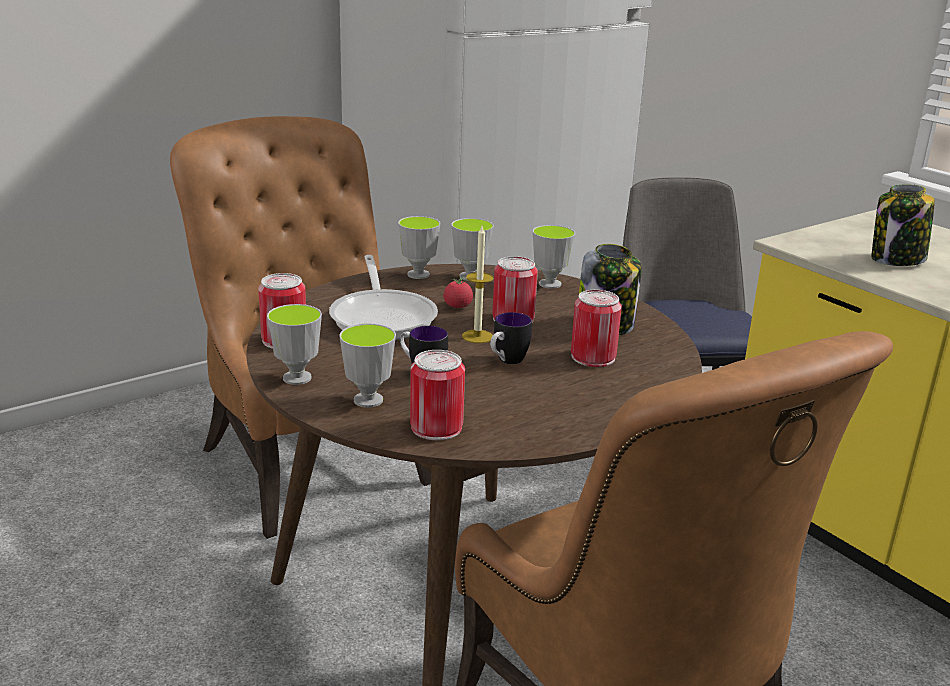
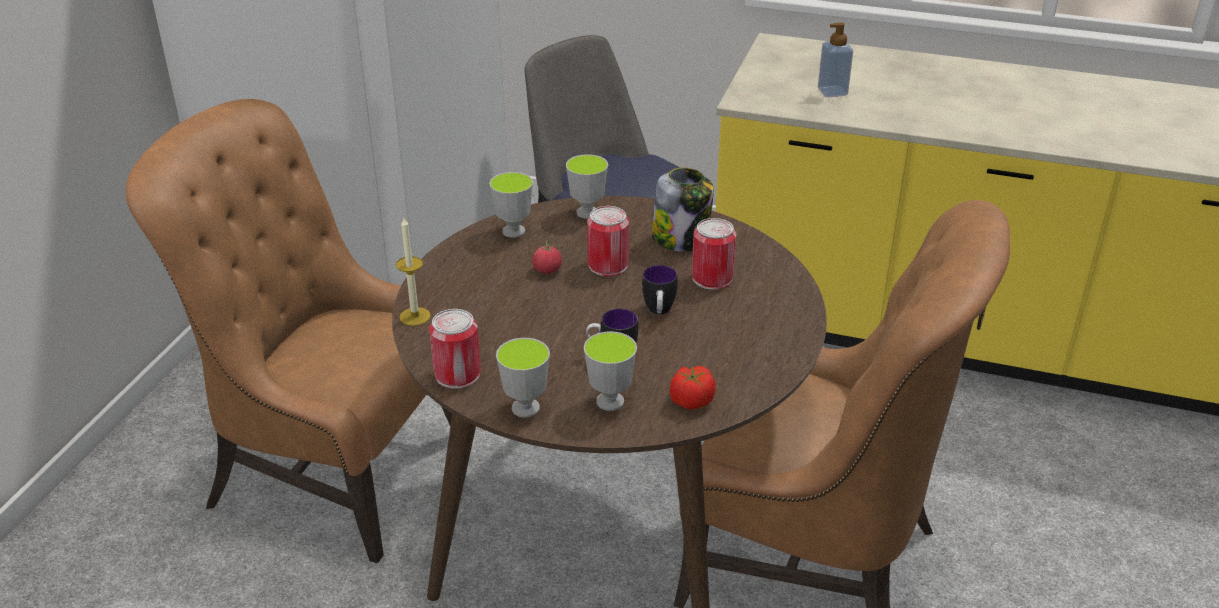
camera: 35 degrees left, 10 degrees up
(383, 317) = (504, 310): frying pan -> none
(418, 275) = (467, 248): cup -> none
(436, 427) = (691, 401): can -> tomato
(477, 336) = (604, 296): candle -> candle (415, 316)
(896, 260) = (832, 92): jar -> soap dispenser

